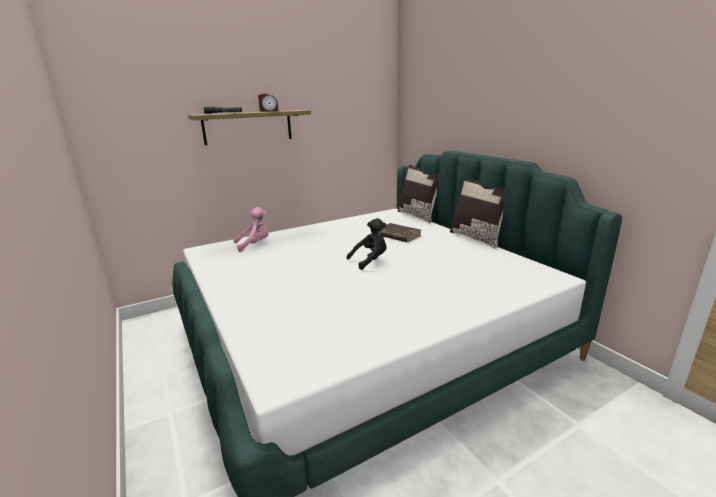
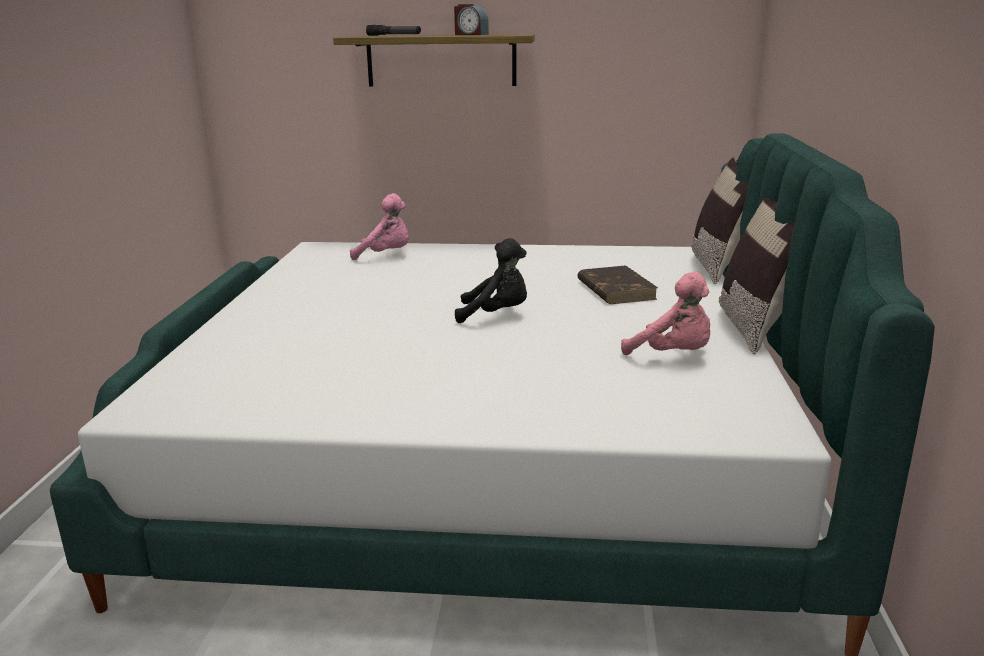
camera: 35 degrees right, 0 degrees up
(472, 258) = (673, 355): none -> pink plush toy

